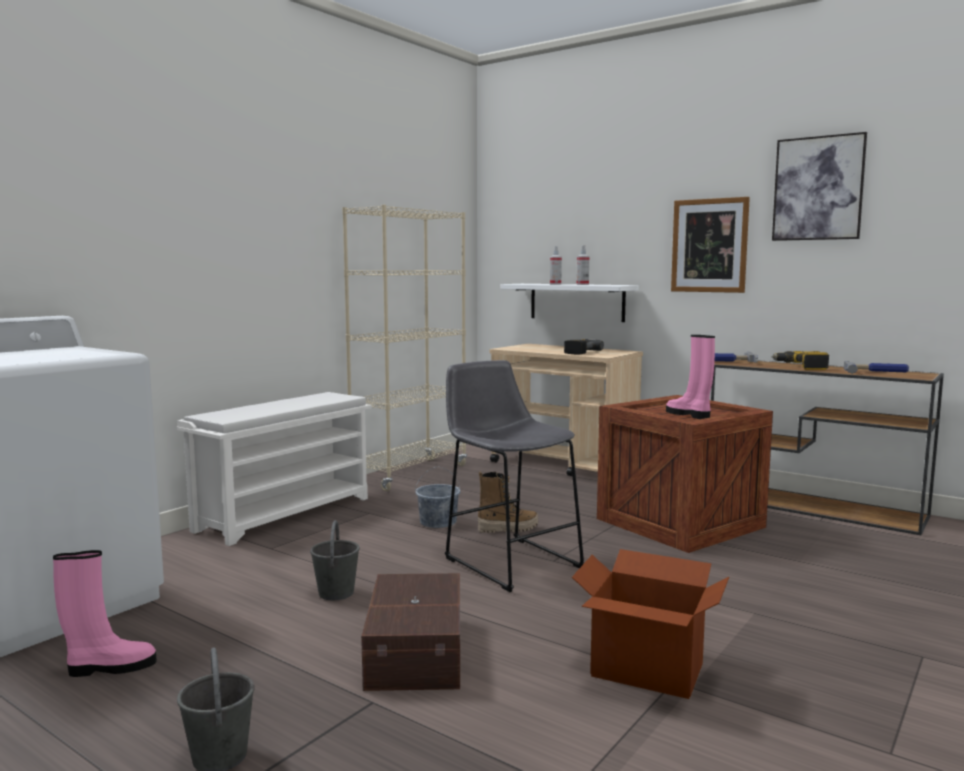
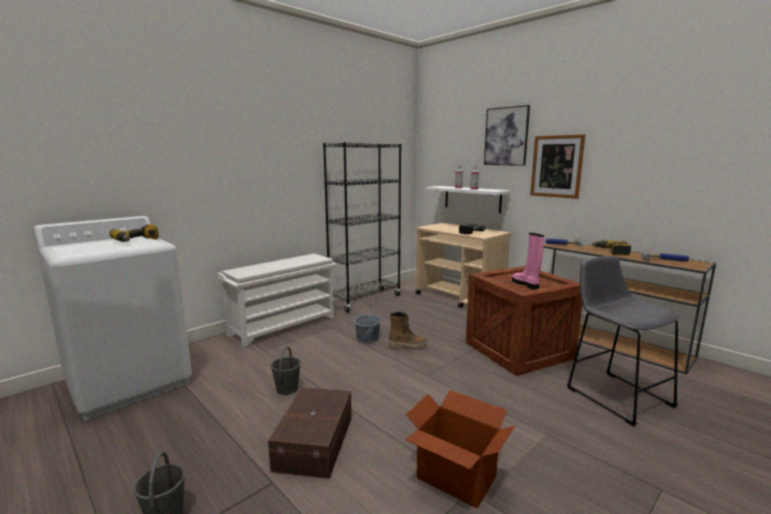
camera: 10 degrees right, 5 degrees up
(70, 351) = (136, 241): none -> power drill
(109, 667) = (139, 434): pink boot -> none
(410, 474) = (365, 300): beige bookcase -> black bookcase
(509, 560) = (399, 372): grey stool -> grey stool (614, 394)
(818, 188) = (634, 129): picture -> picture (506, 136)

